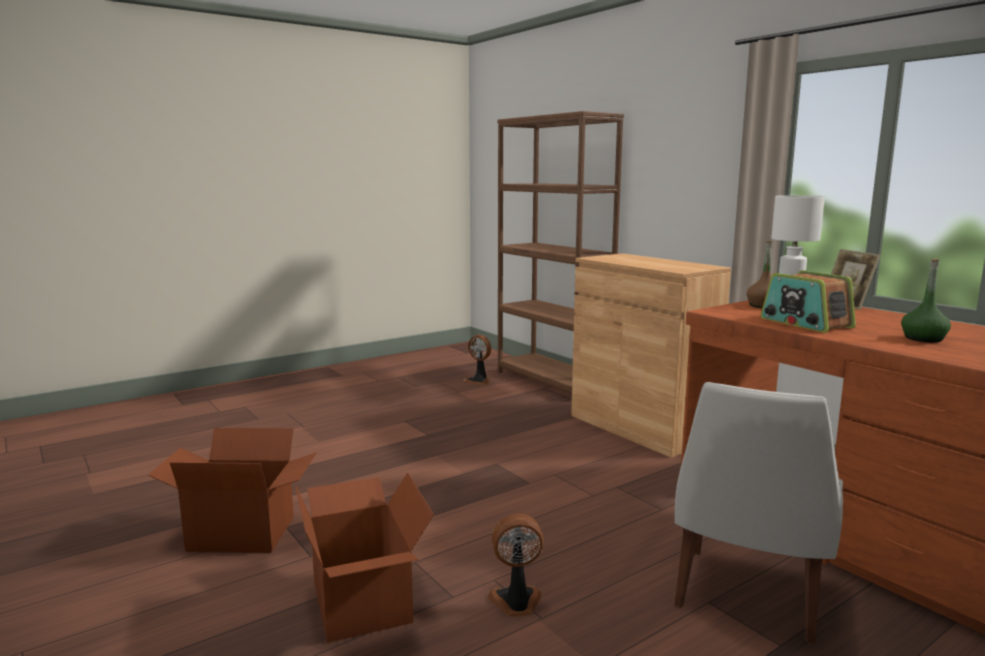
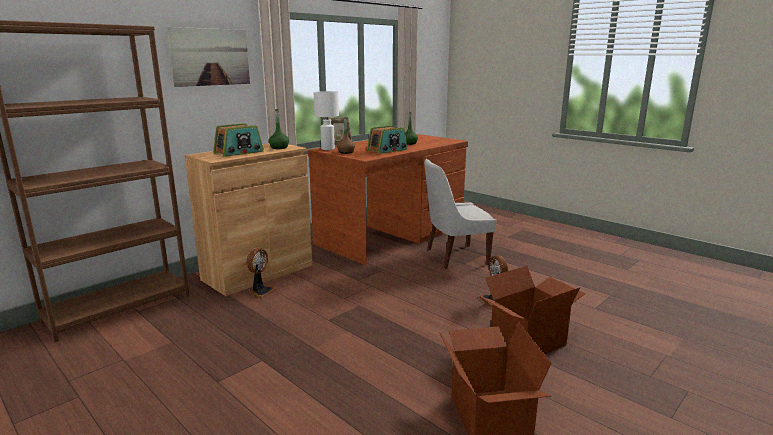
camera: 100 degrees left, 5 degrees up
(479, 381) = (86, 351): fan -> fan (261, 292)
(636, 260) = (239, 152): none -> radio
(676, 267) = (279, 147): none -> green bottle
(695, 141) = (210, 57): none -> picture
(747, 597) = (454, 257): white chair -> white chair turned 150 degrees clockwise

